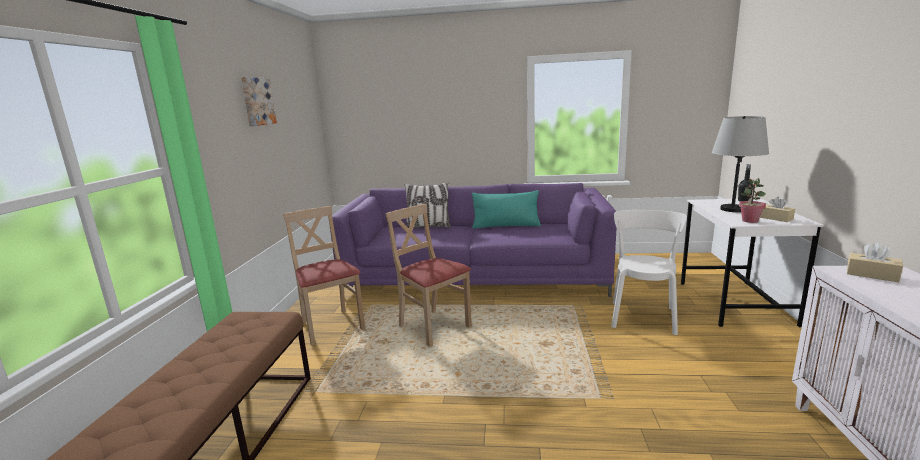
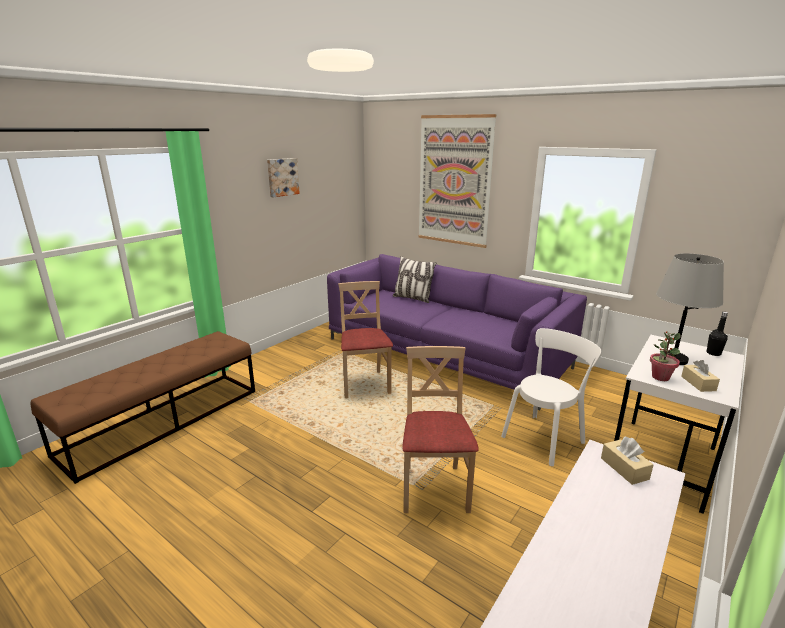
camera: 30 degrees right, 5 degrees up
(331, 326) = (302, 359): beige chair -> beige chair (434, 488)
(439, 100) = (454, 181): none -> picture
(506, 226) = (475, 314): turquoise pillow -> none

